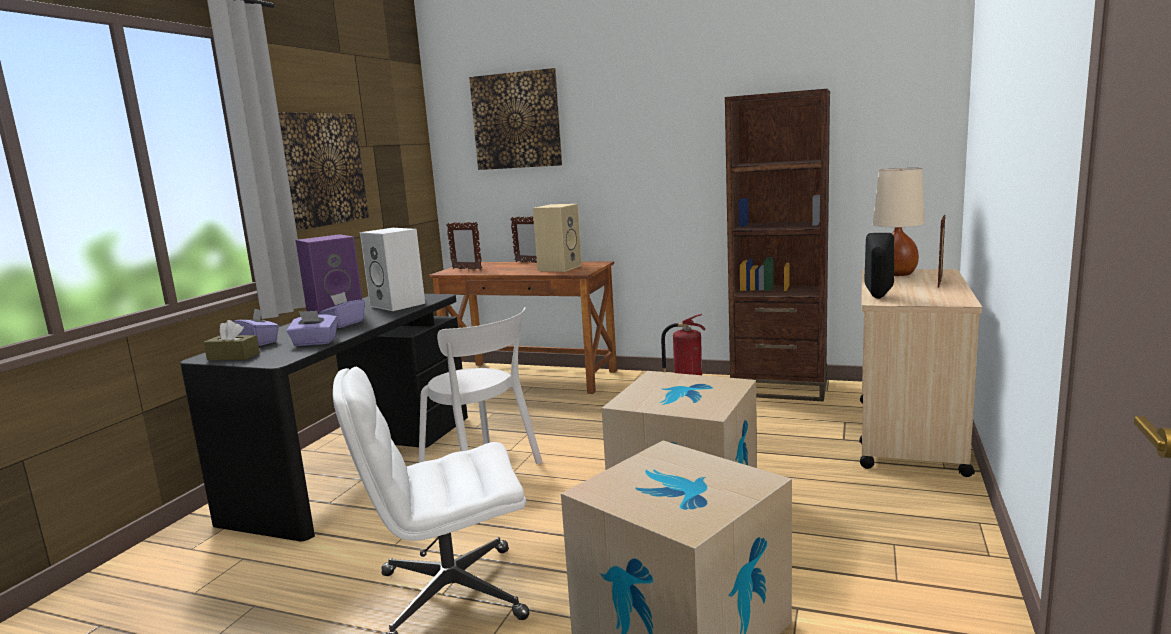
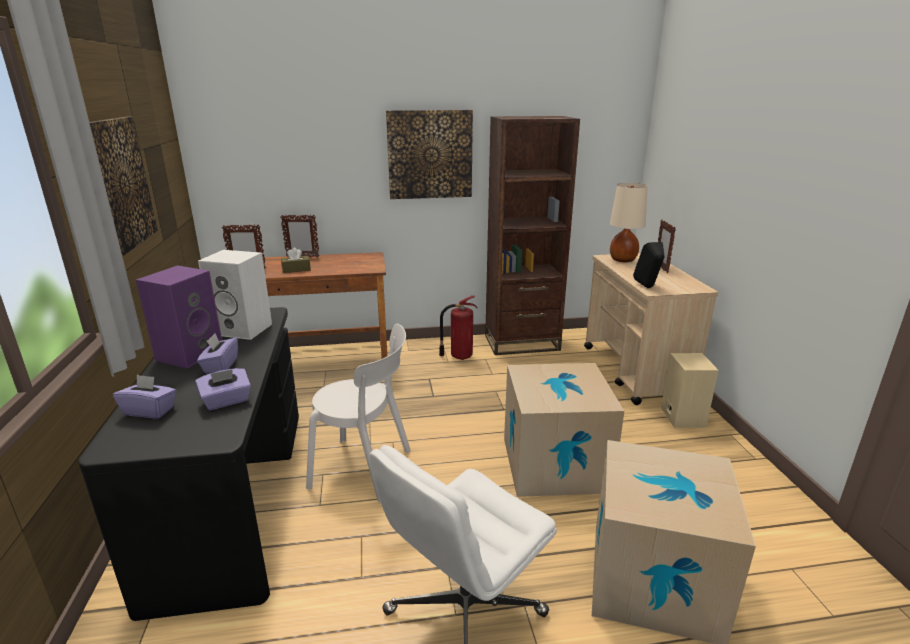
camera: 30 degrees left, 10 degrees up
(233, 356) = (150, 441): brown tissue box -> brown tissue box (296, 269)
(516, 120) = (282, 121): picture -> picture (430, 154)
(559, 268) = (344, 263): beige speaker -> beige speaker (681, 416)

